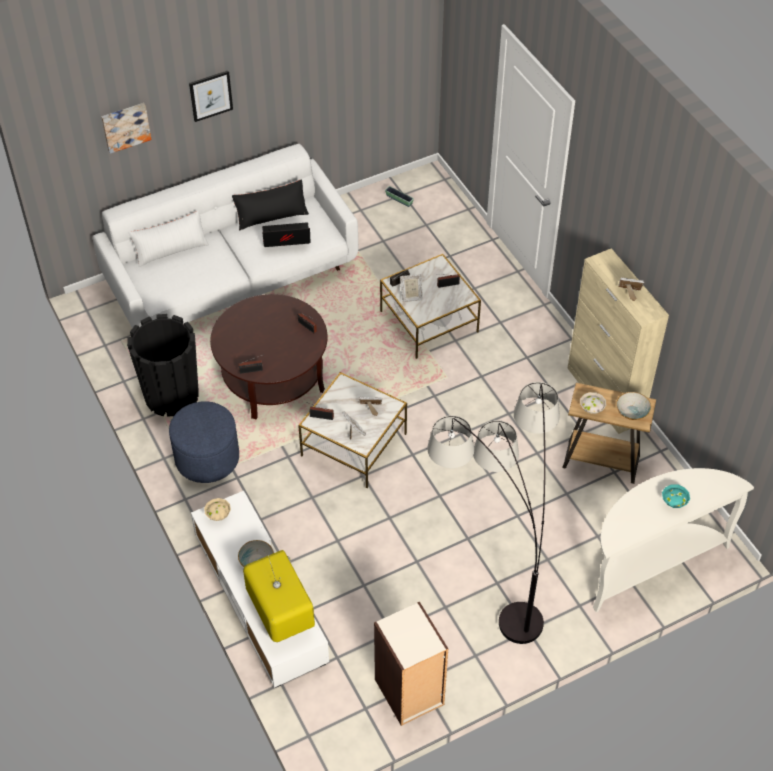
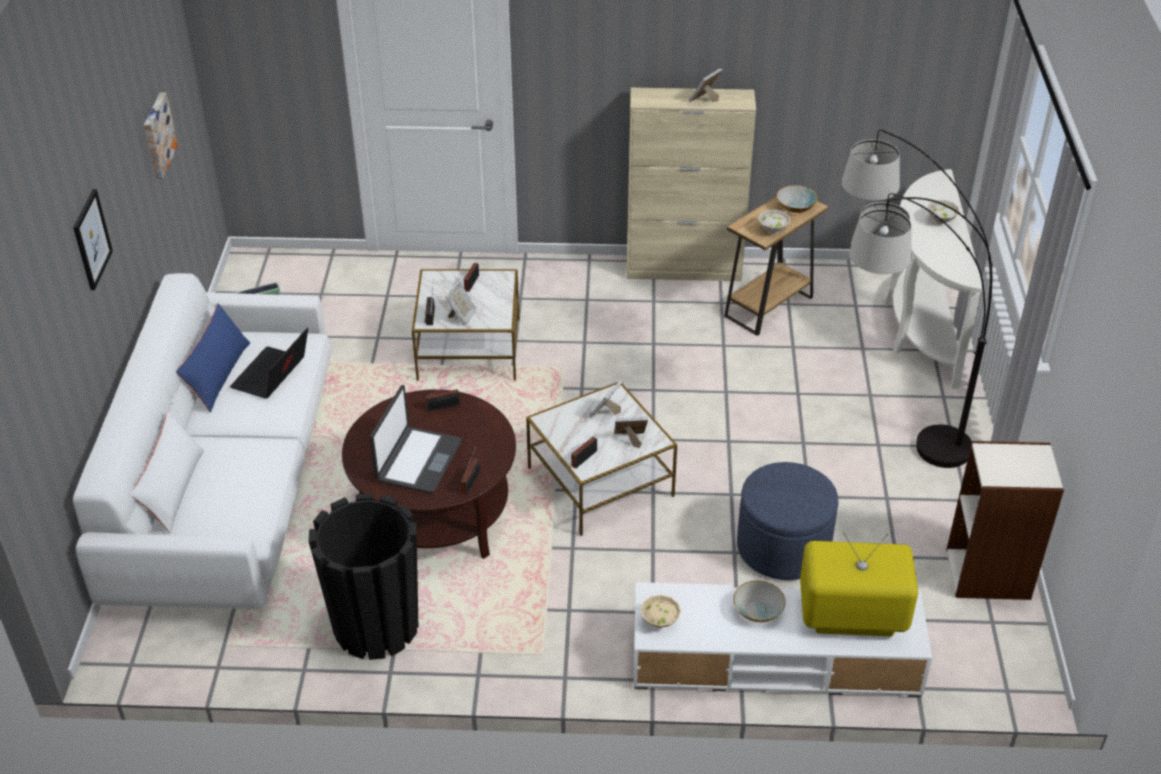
camera: 60 degrees left, 10 degrees down
(125, 126) = (48, 336): picture -> picture (157, 135)
(207, 458) = (513, 628): blue ottoman -> blue ottoman (783, 547)
(253, 338) = (418, 461): none -> laptop
(271, 216) = (218, 375): black pillow -> blue pillow
(673, 502) = (940, 221): turquoise bowl -> white bowl

